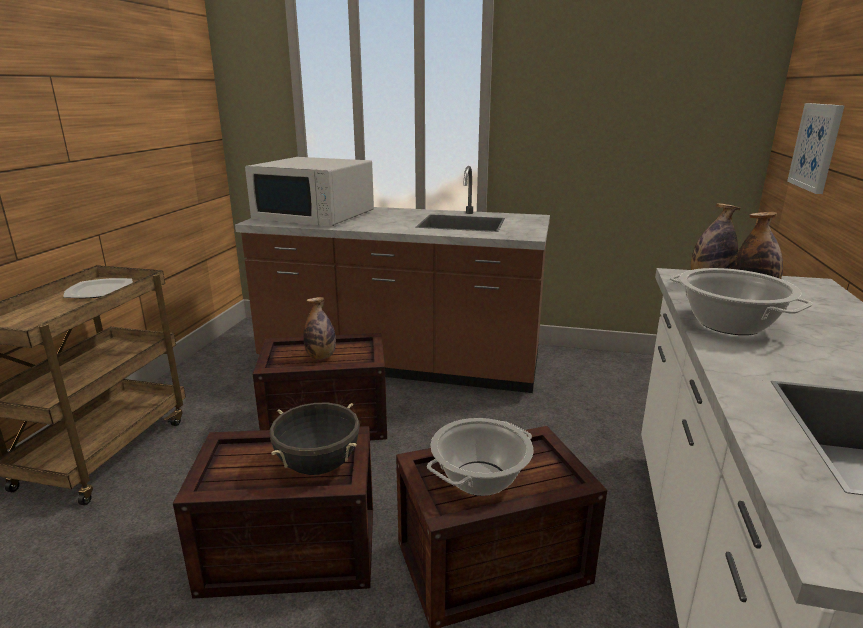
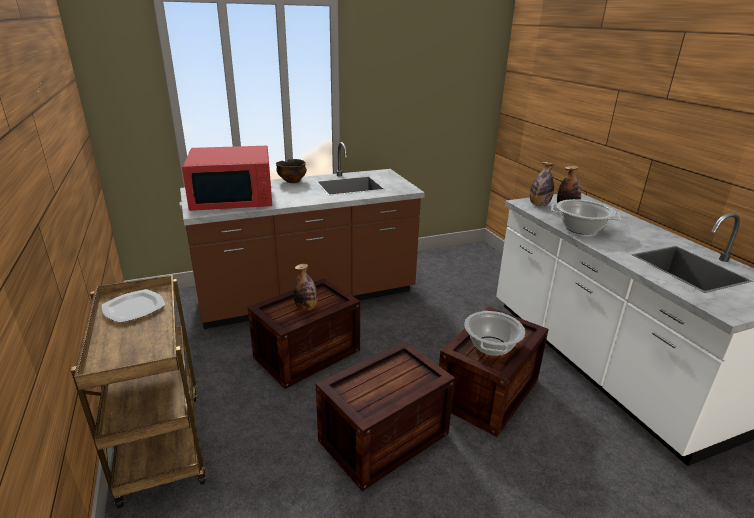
camera: 35 degrees left, 5 degrees up
(315, 216) = (234, 197): white microwave -> red microwave
(318, 466) = (407, 374): black cooking pot -> none
(404, 211) = (292, 181): none -> bowl
(816, 147) = (546, 117): picture -> none

